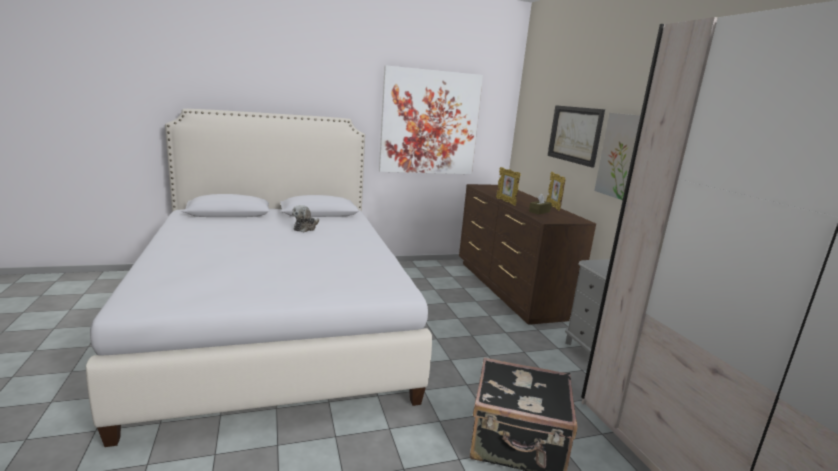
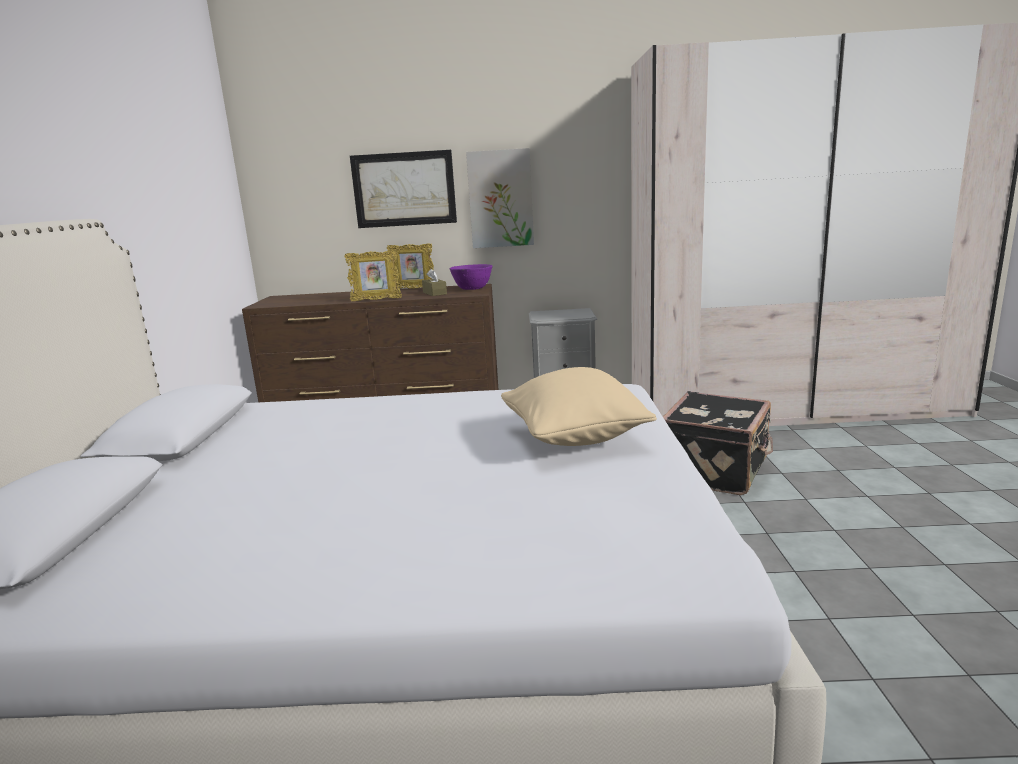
camera: 70 degrees left, 0 degrees up
(300, 278) = (574, 439): none -> beige pillow
(305, 228) = (289, 442): plush toy -> none
(430, 123) = (170, 211): picture -> none
(564, 219) = (472, 289): none -> purple bowl

